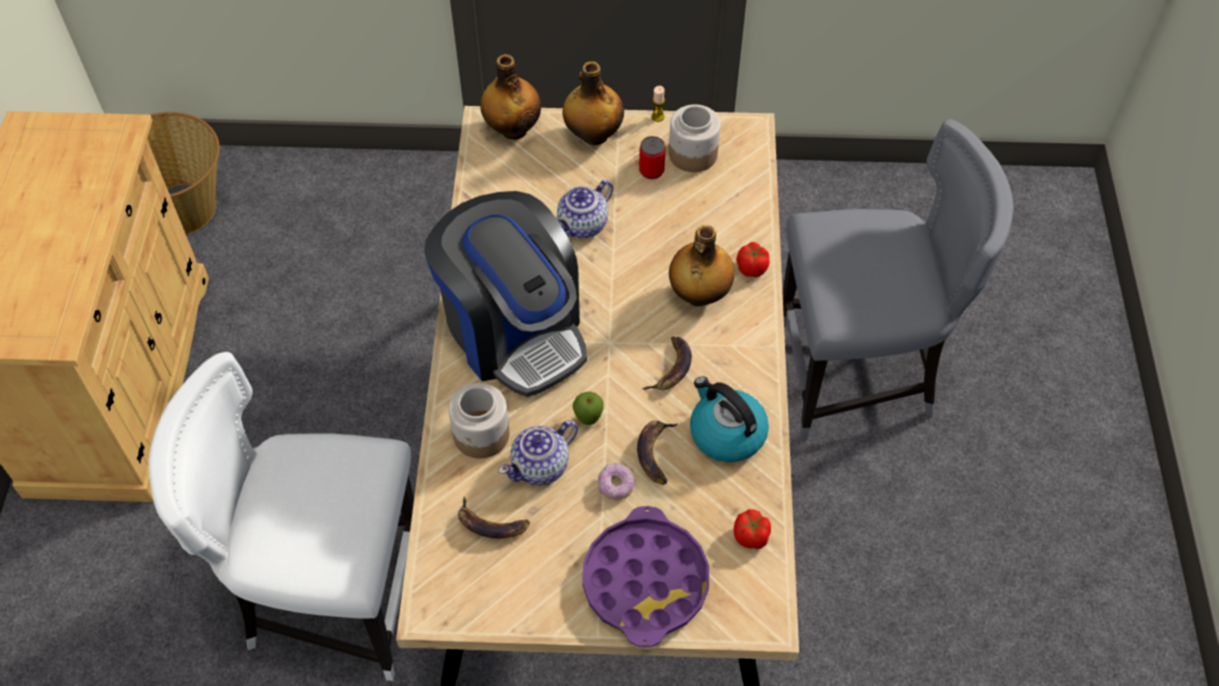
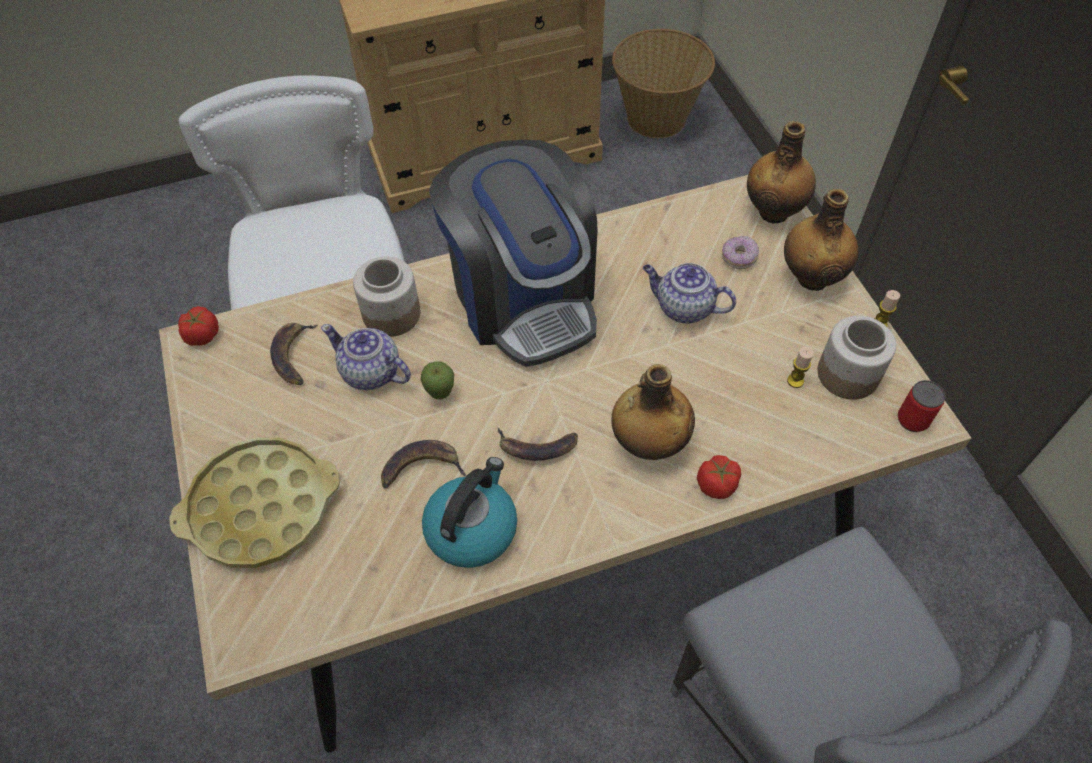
camera: 70 degrees right, 0 degrees up
(514, 330) = (523, 297): coffee machine -> coffee machine turned 60 degrees counterclockwise
(615, 486) = (368, 444): donut -> donut (738, 258)
(645, 582) = (261, 508): purple tray -> yellow tray
(651, 170) = (797, 343): can -> can (912, 420)
(684, 186) = (795, 381): none -> candle
(751, 536) = (344, 595): tomato -> tomato (202, 335)

